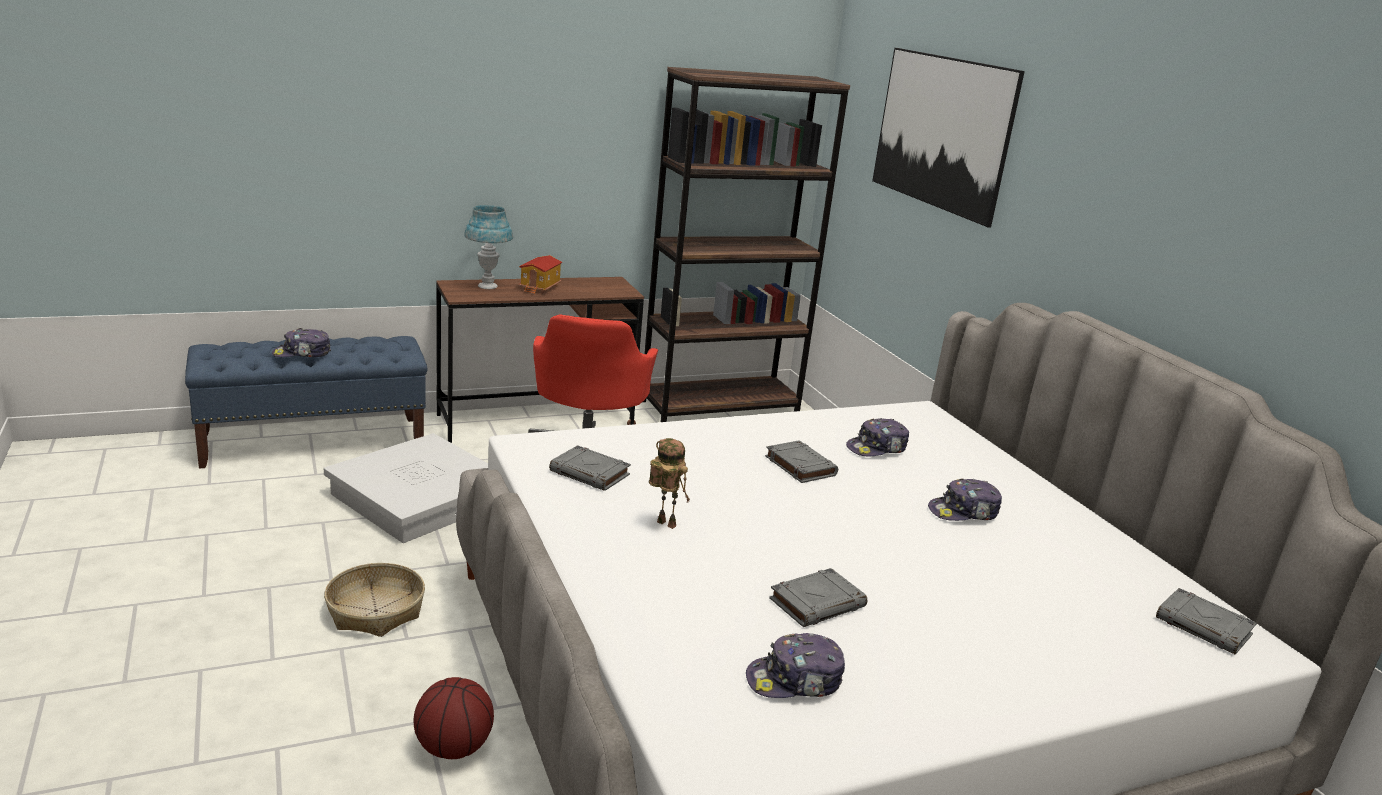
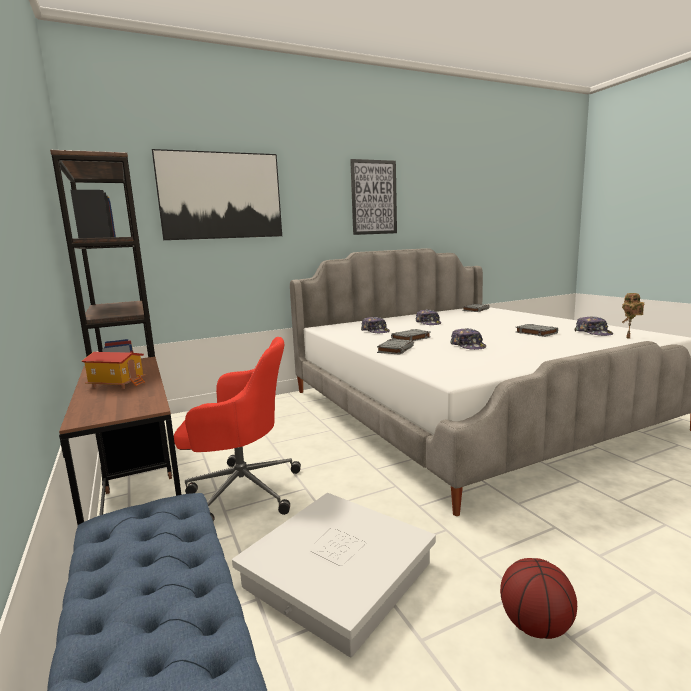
camera: 90 degrees left, 10 degrees down
(302, 353) = (174, 599): cap -> cap (468, 346)
(375, 611) = (539, 551): basket -> none
(454, 748) = (626, 487): basketball -> basketball (536, 625)
(487, 286) = (105, 403): blue table lamp -> none
(590, 473) = (473, 364): grey book -> grey book (395, 349)
(663, 524) = (509, 350): toy robot -> toy robot (629, 337)
(1174, 203) = (374, 197): none -> picture

